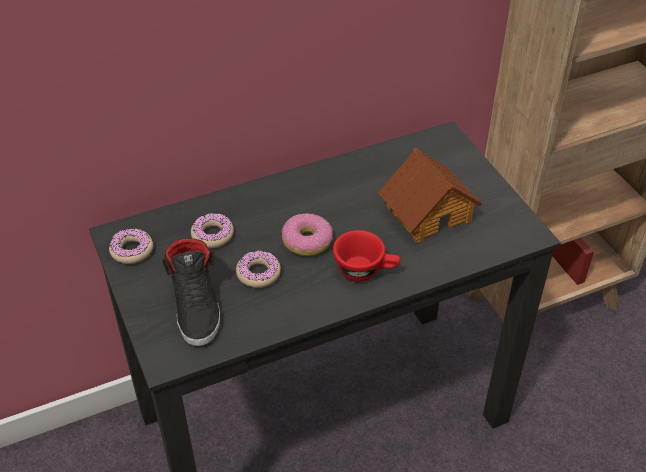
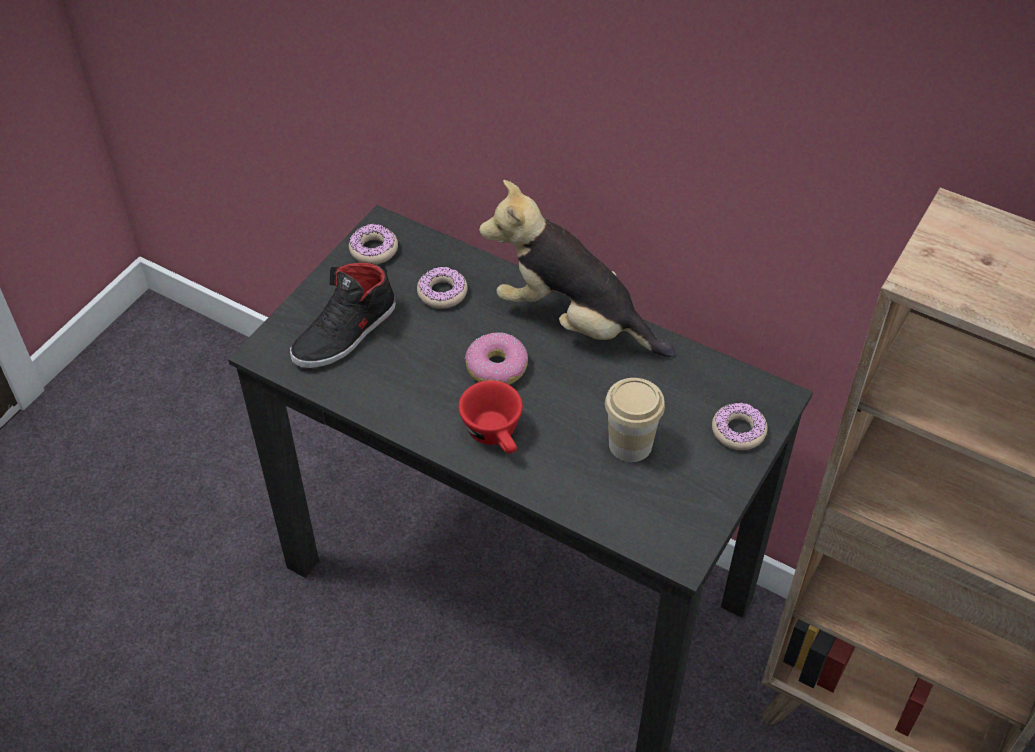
camera: 55 degrees right, 5 degrees up
(258, 273) = (421, 355): donut -> donut (738, 431)
(303, 186) = (573, 321): none -> plush toy
(428, 212) = (630, 444): toy house -> cup

